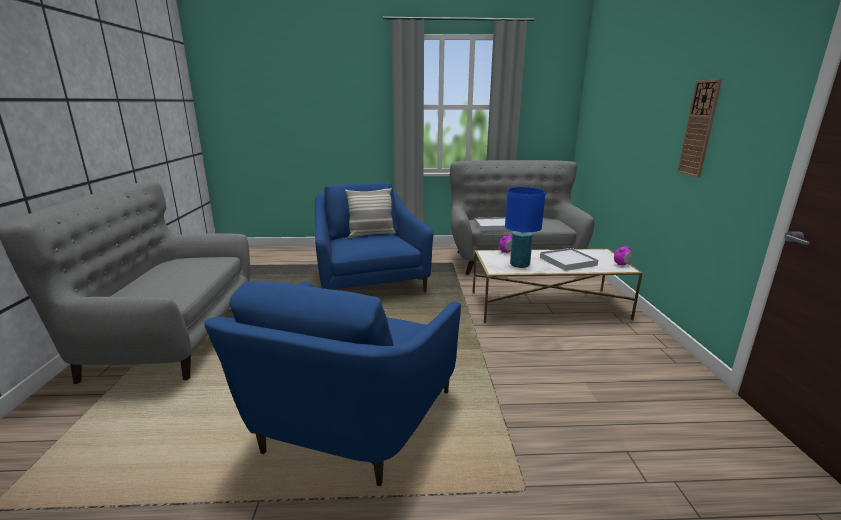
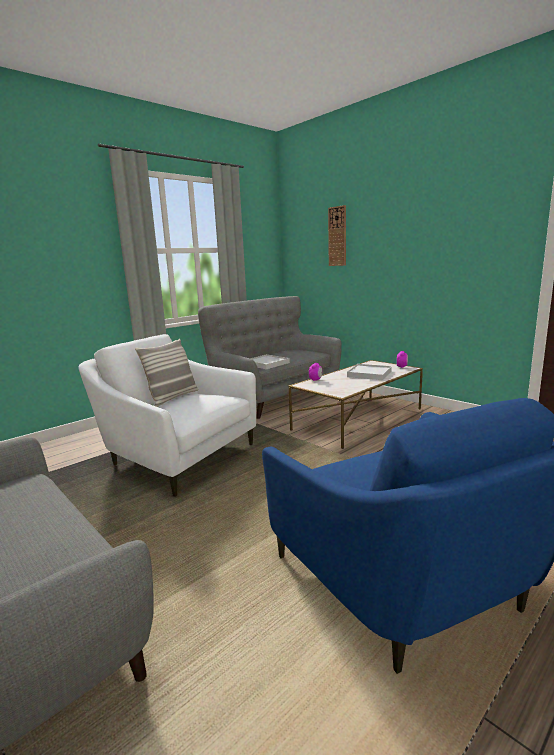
camera: 40 degrees left, 5 degrees down
(368, 281) = (176, 457): blue armchair -> white armchair
(519, 265) = (347, 385): blue table lamp -> none
(699, 129) = (445, 249): wall clock -> wall clock (337, 236)

